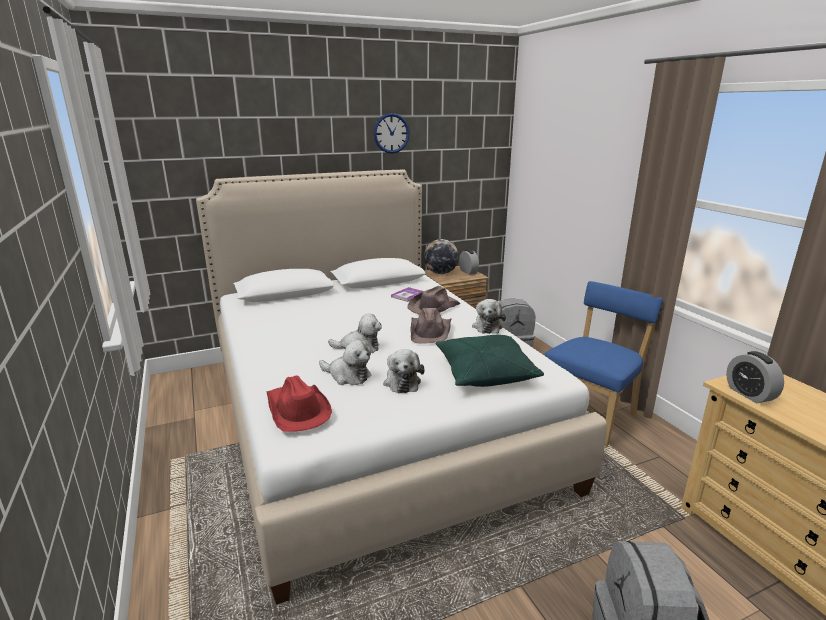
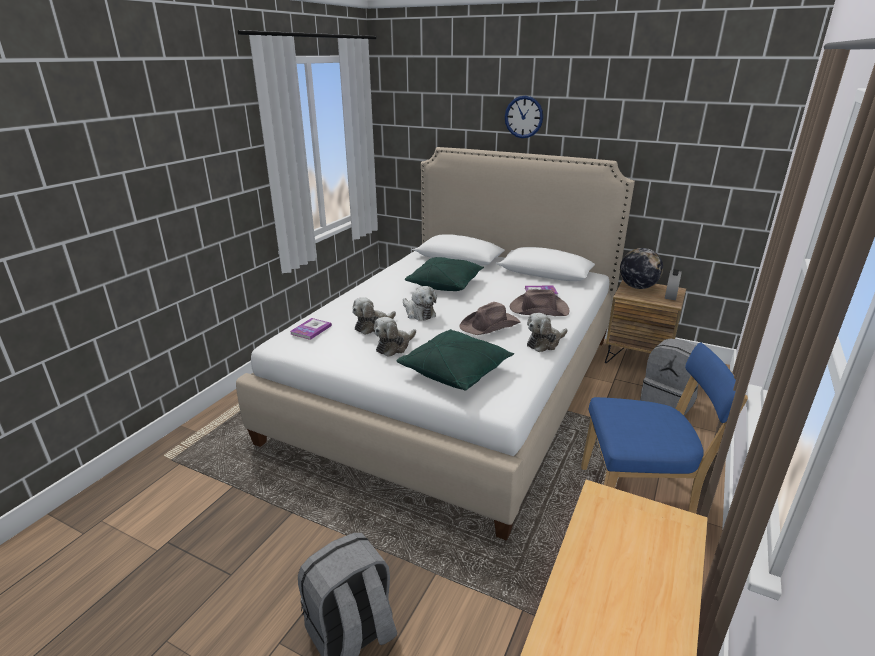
camera: 50 degrees right, 5 degrees up
(297, 409) = (311, 330): red hat -> book
(324, 317) = (445, 284): none -> green pillow
(347, 375) = (373, 326): plush toy -> plush toy turned 60 degrees clockwise
(391, 133) = (612, 119): wall clock -> wall clock (523, 117)
(749, 394) = (599, 516): alarm clock -> none

